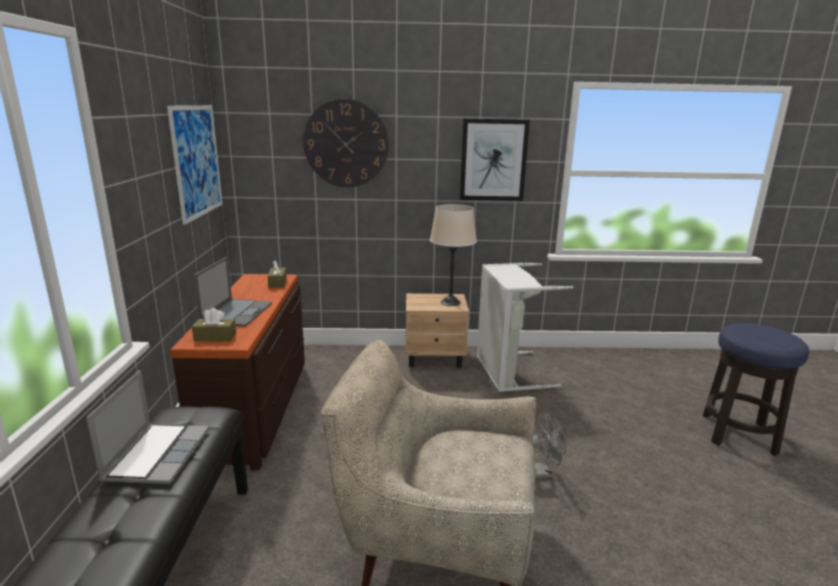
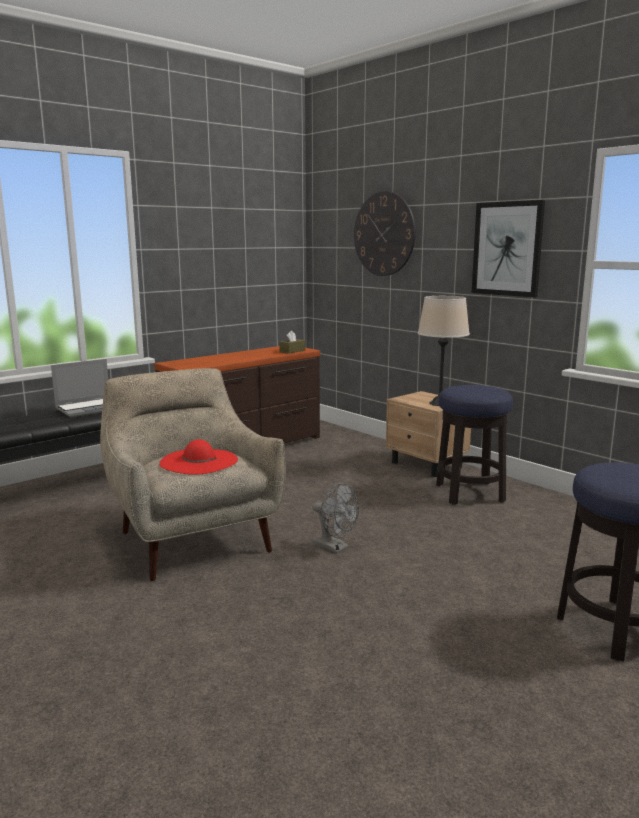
camera: 50 degrees right, 5 degrees down
(197, 161) = (264, 246): picture -> none
(215, 337) = (184, 363): brown tissue box -> none
(237, 312) = (226, 357): laptop -> none
(477, 459) = (198, 461): none -> red hat
(506, 372) = (469, 493): grey laundry basket -> stool

